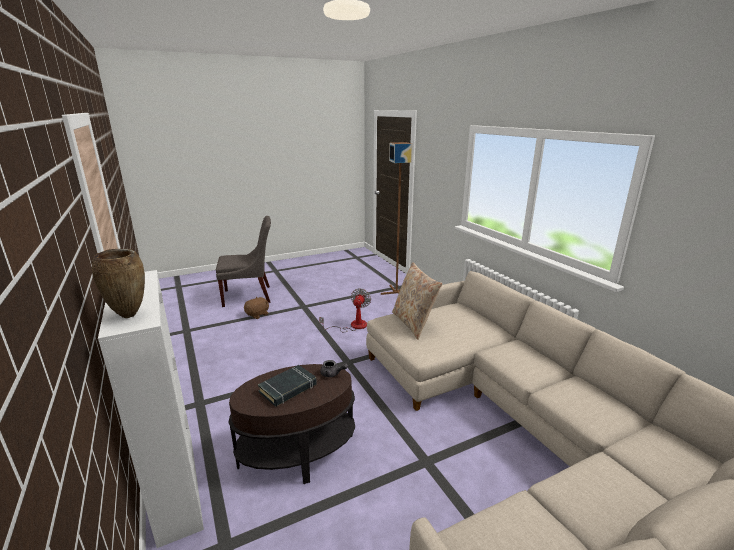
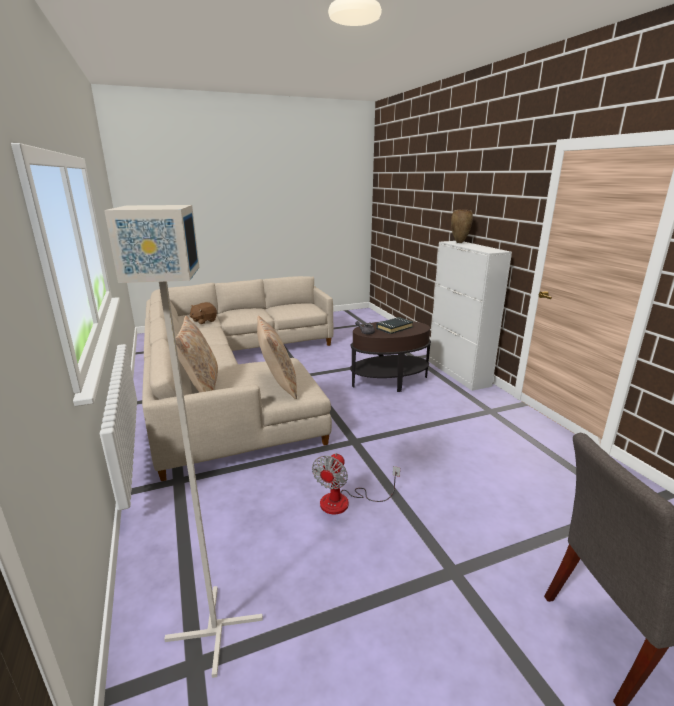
camera: 175 degrees left, 0 degrees up
(258, 315) = (537, 546): brown plush toy -> brown plush toy (204, 321)
(396, 292) = (213, 629): brown floor lamp -> grey floor lamp
(472, 314) = (201, 387): none -> beige pillow

